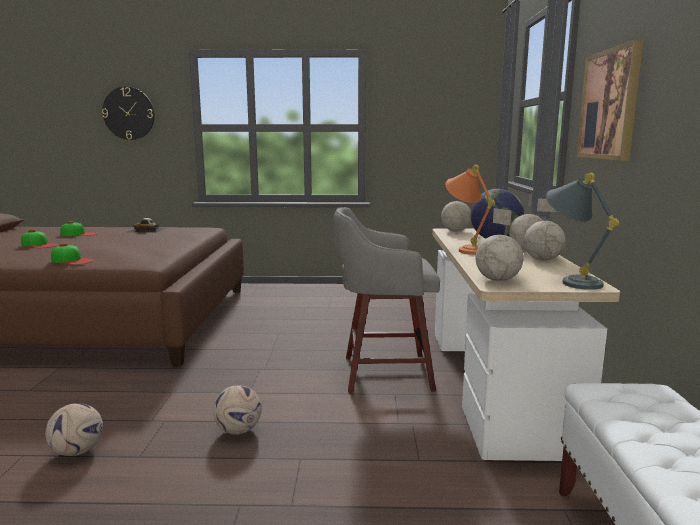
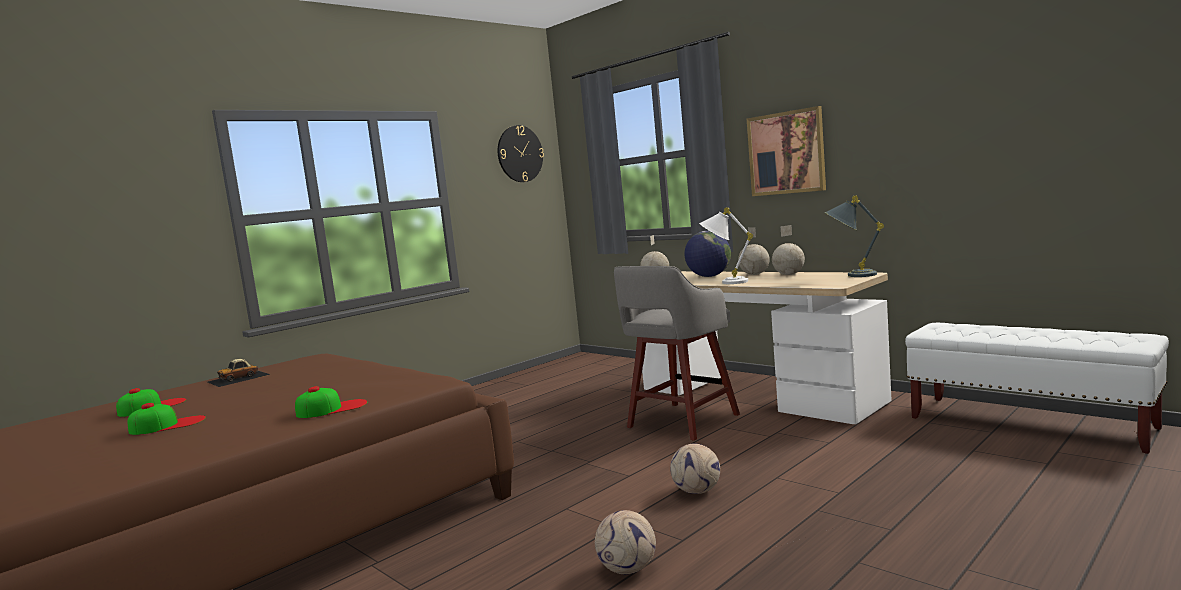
camera: 45 degrees left, 5 degrees down
(129, 113) = (116, 209): wall clock -> wall clock (520, 154)
(466, 249) = (725, 282): orange table lamp -> white table lamp
(497, 280) = (824, 284): globe -> none

